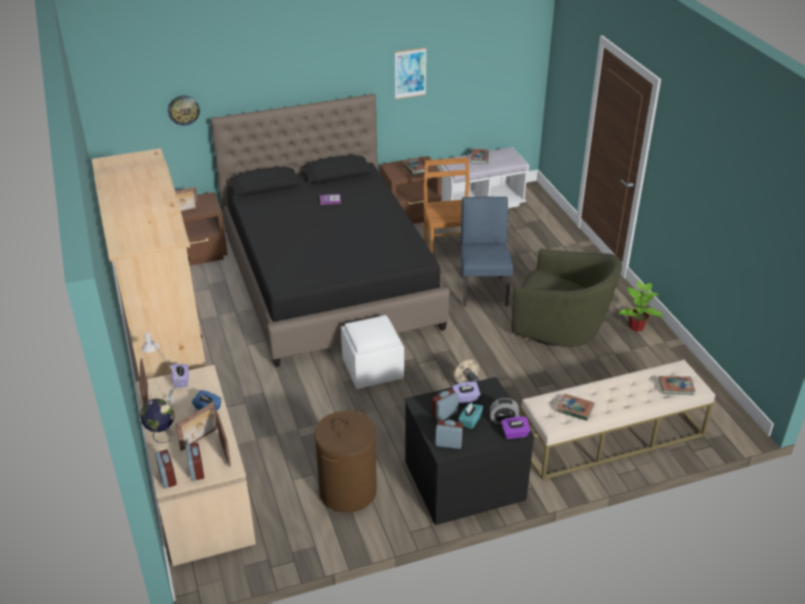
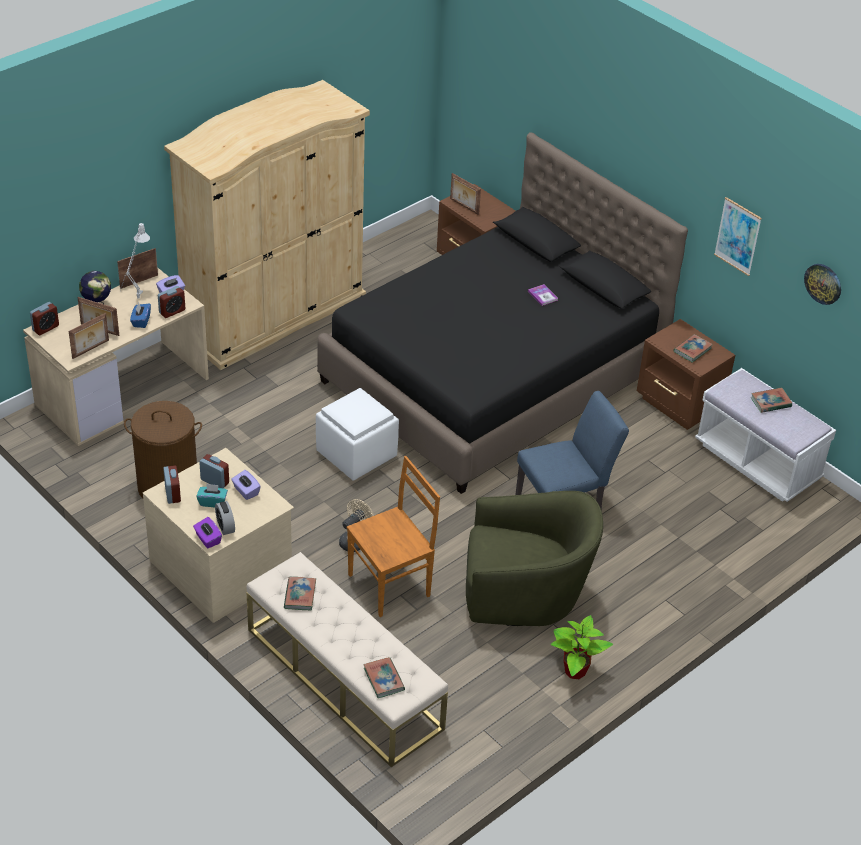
camera: 65 degrees right, 5 degrees up
(183, 110) = (516, 106): wall clock -> wall clock (823, 283)
(196, 471) = (60, 341): alarm clock -> alarm clock (172, 311)
(448, 249) = (627, 457): brown chair -> brown chair (391, 584)
(464, 479) = (222, 567): black dresser -> beige dresser
(560, 329) = (524, 596): green armchair -> green armchair turned 90 degrees counterclockwise

